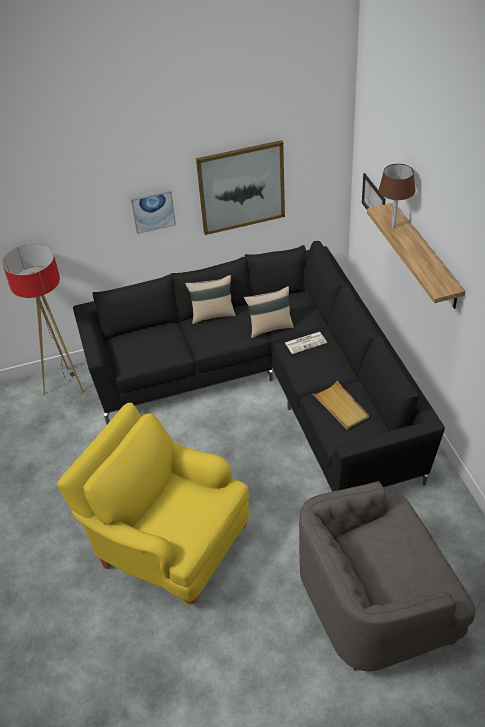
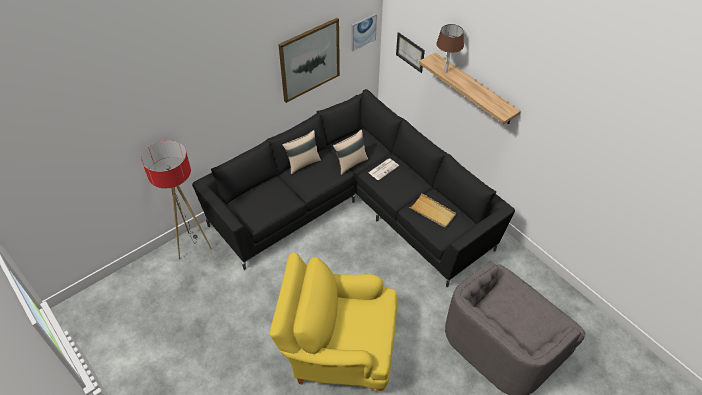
camera: 25 degrees left, 5 degrees up
(153, 211) = (248, 92): picture -> picture (363, 32)

